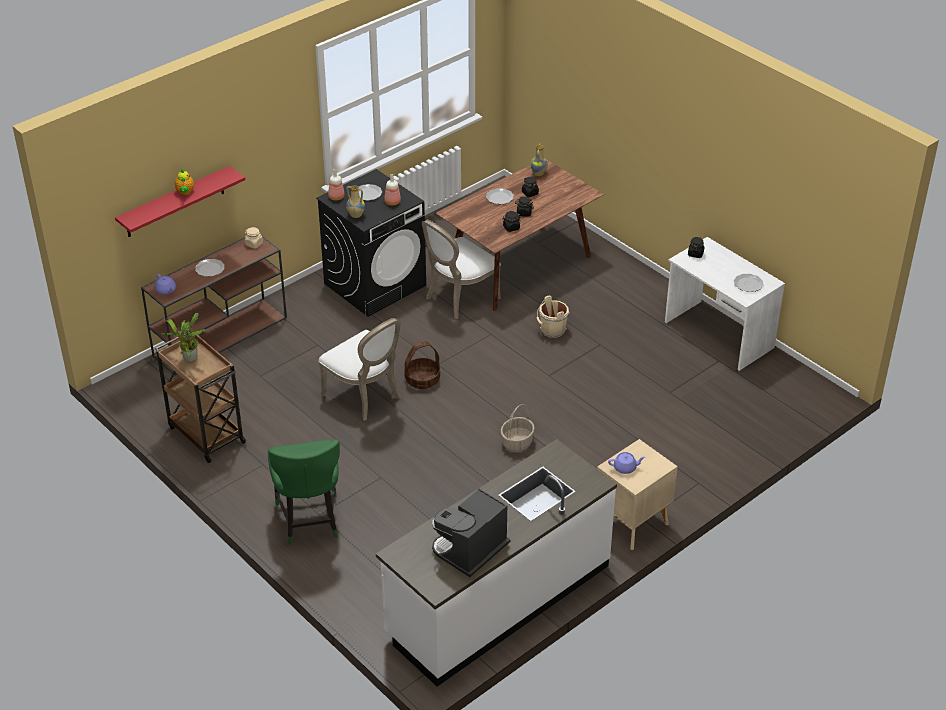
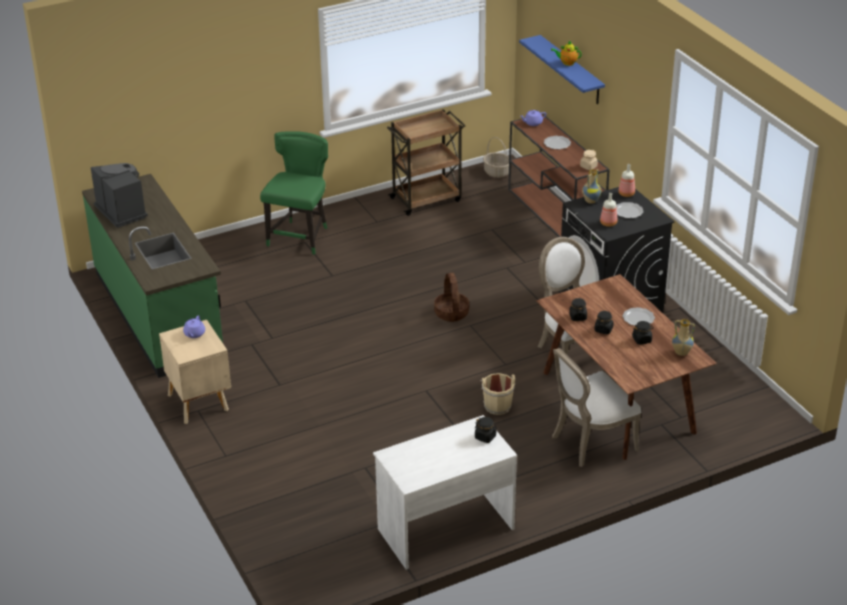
camera: 105 degrees right, 5 degrees down
(175, 202) = (571, 70): red shelf -> blue shelf
(189, 360) = (430, 126): potted plant -> none
(309, 520) = (300, 237): green chair -> green chair turned 105 degrees clockwise
(365, 396) = (440, 279): white chair -> white chair (590, 442)
(497, 600) = (159, 314): white counter -> green counter
(517, 442) = (338, 354): basket -> basket (496, 172)
(748, 284) = (413, 464): plate -> none

